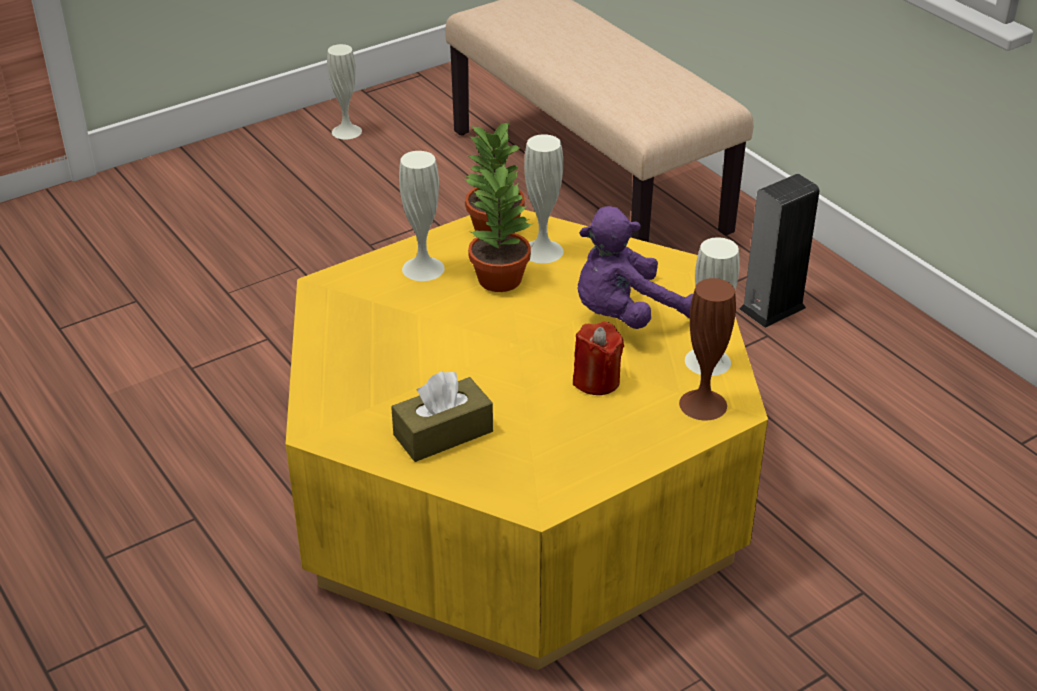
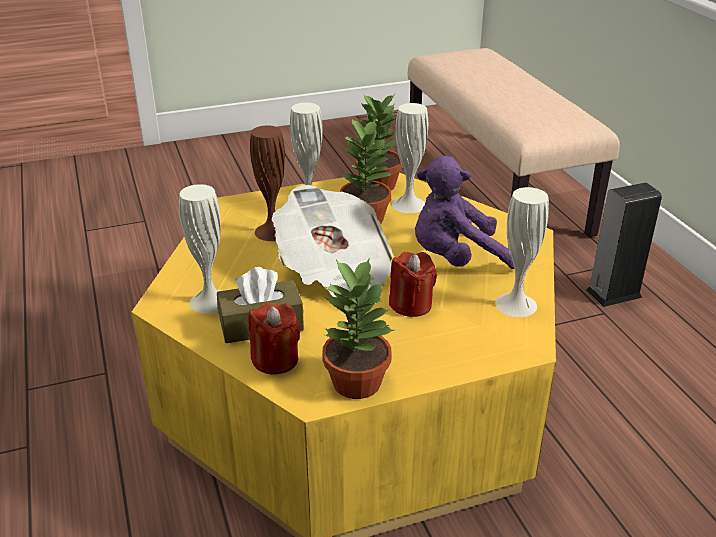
camera: 15 degrees right, 5 degrees down
(346, 131) = (335, 138): white vase -> white vase (210, 301)
(478, 471) = (275, 360): none -> red candle
(497, 356) = (335, 273): none -> newspaper
(575, 479) = (357, 381): none -> potted plant
(703, 404) = (498, 339): brown vase -> brown vase (272, 231)

